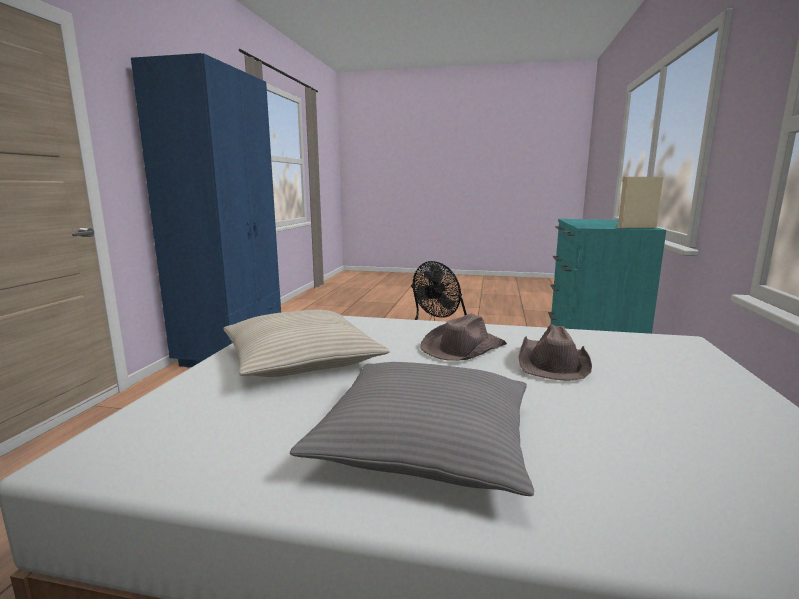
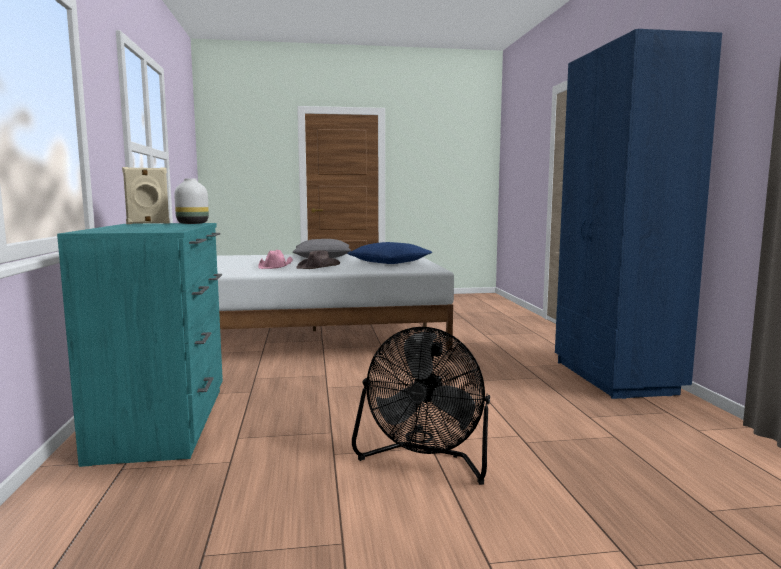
camera: 160 degrees right, 5 degrees down
(301, 359) = (390, 262): beige pillow -> blue pillow
(552, 363) = (275, 266): brown hat -> pink hat
(592, 226) = (192, 223): none -> white vase

